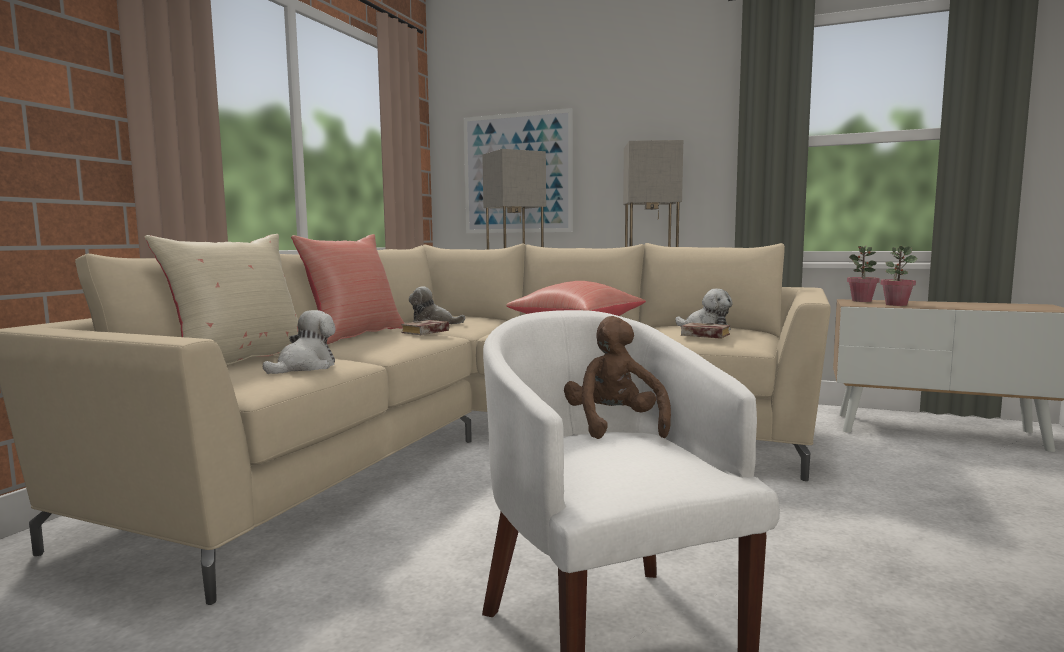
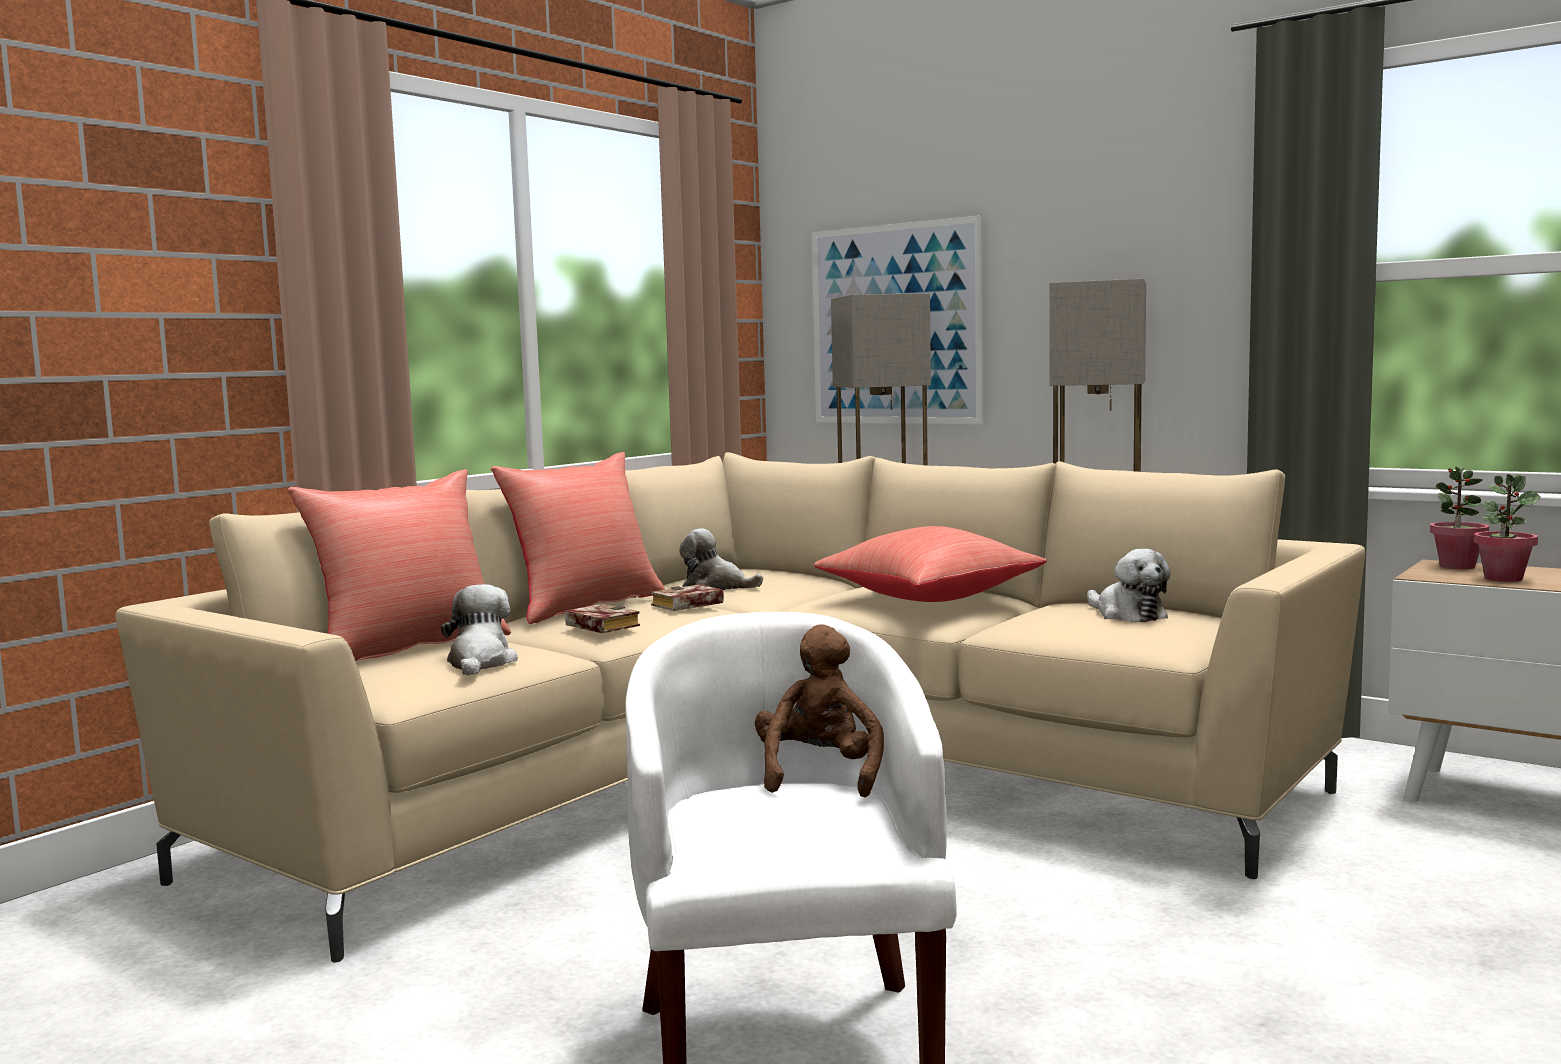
camera: 15 degrees right, 0 degrees up
(240, 360) = (408, 648): beige pillow -> red pillow
(305, 367) = (480, 663): plush toy -> plush toy turned 45 degrees counterclockwise
(703, 335) = (1103, 628): book -> book (599, 626)

